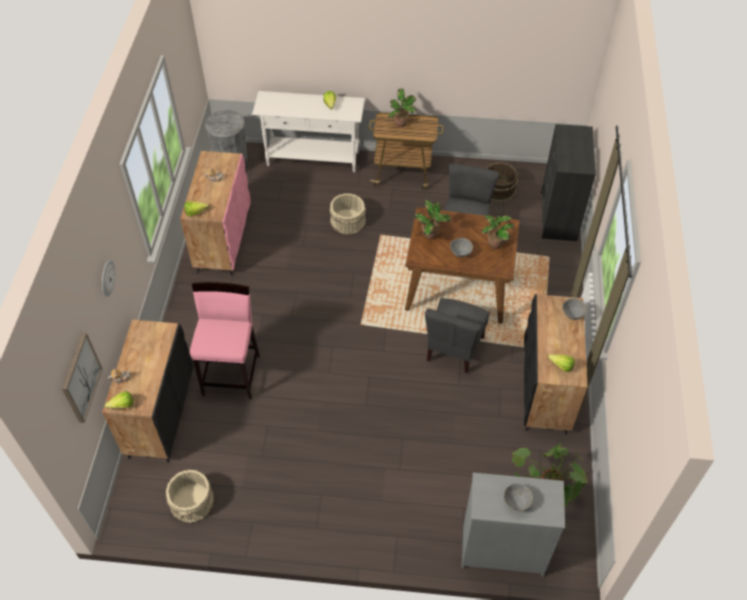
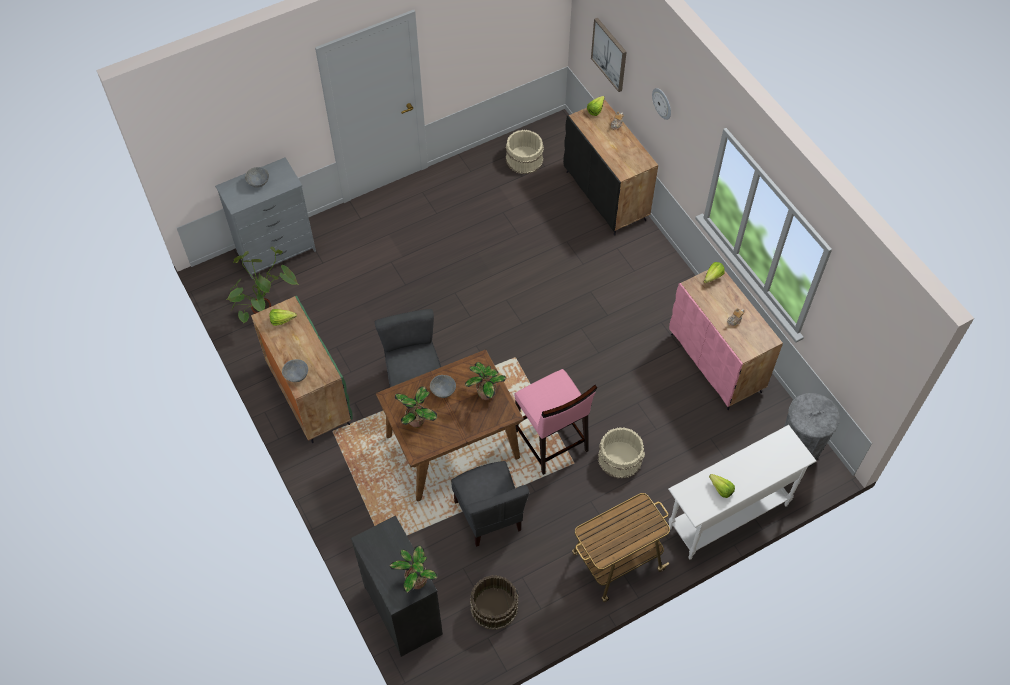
camera: 145 degrees right, 5 degrees up
(232, 374) = (583, 254): pink stool -> pink stool (551, 442)
(401, 124) = (630, 531): potted plant -> potted plant (416, 580)
(545, 389) = (309, 394): black cabinet -> green cabinet

